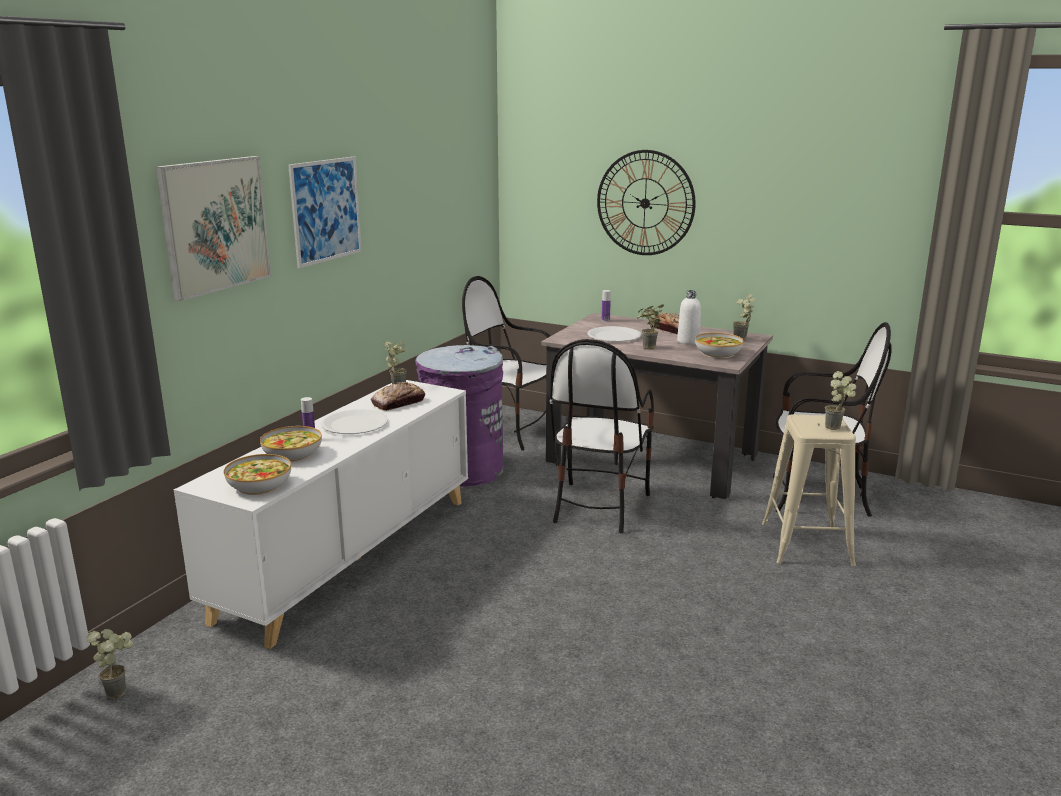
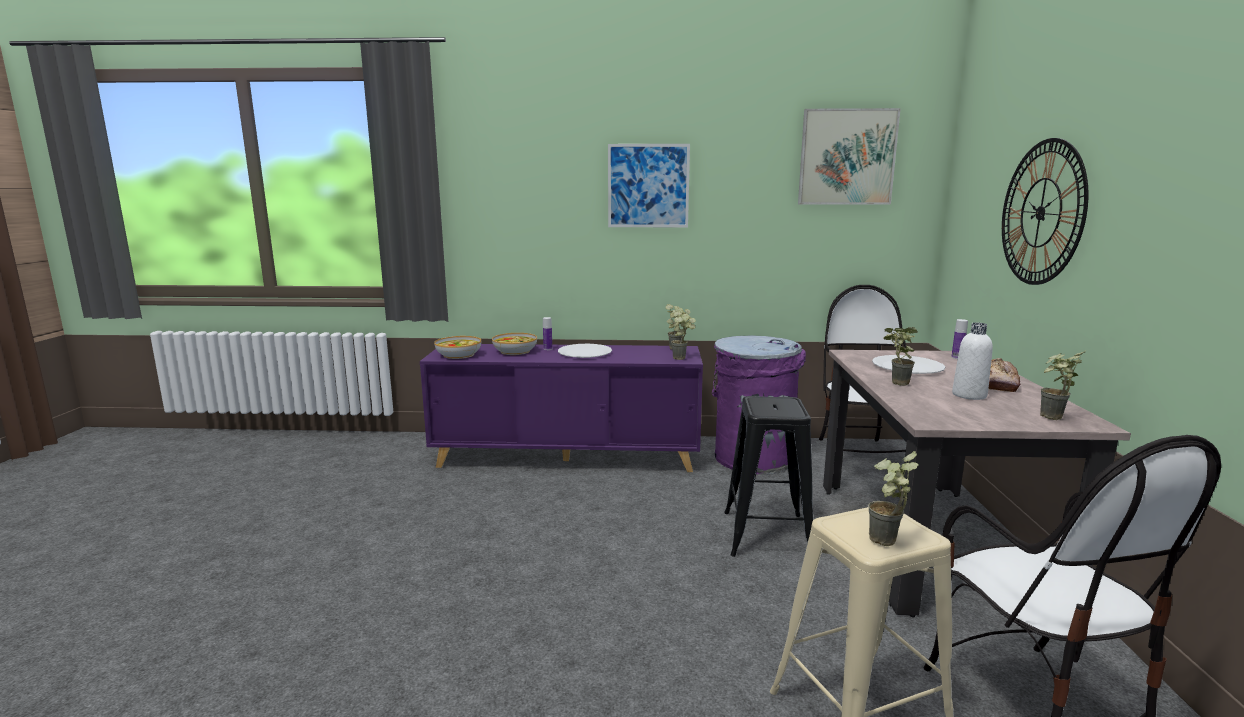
camera: 65 degrees right, 5 degrees down
(120, 690) = (379, 445): potted plant -> potted plant (683, 358)
(215, 225) = (528, 181): picture -> picture (847, 157)
(349, 556) = (568, 457): white cabinet -> purple cabinet
(398, 403) = (643, 354): bread -> none
(598, 506) = (767, 534): chair -> black stool
(717, 353) = (956, 412): bowl -> none

